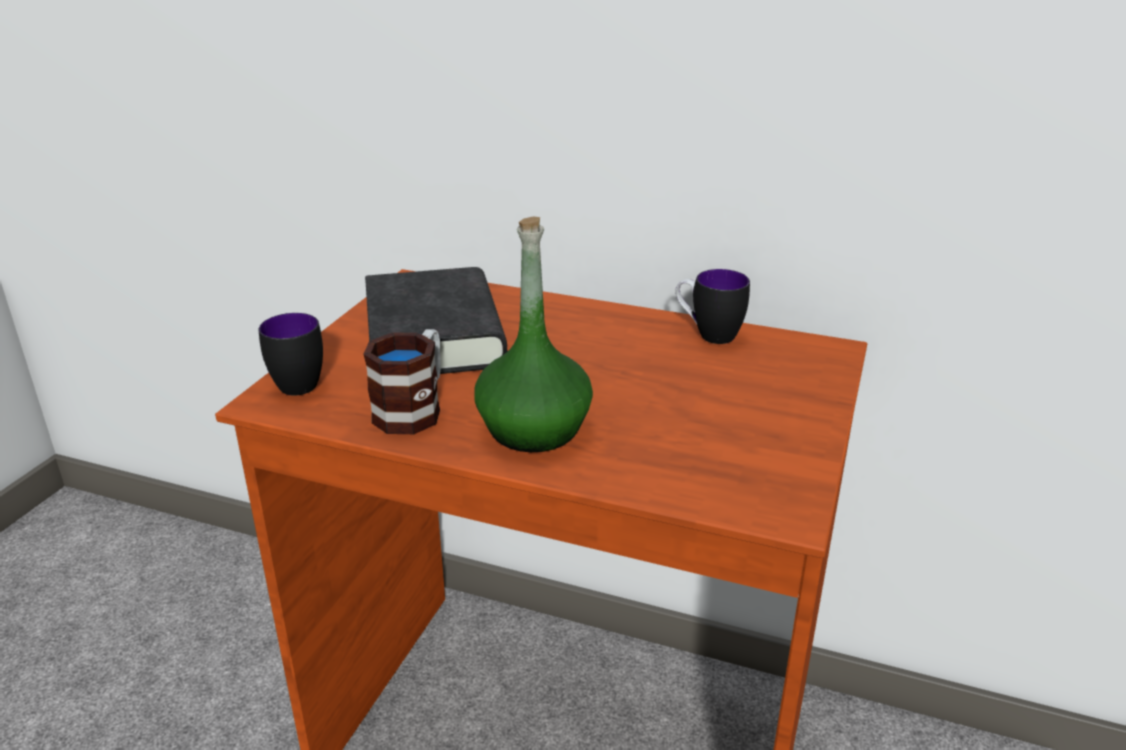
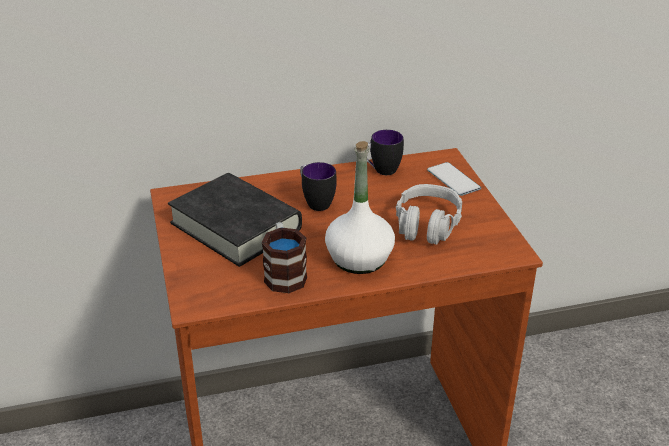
camera: 35 degrees left, 5 degrees up
(301, 380) = (196, 284): mug -> mug (315, 202)
(533, 429) = (359, 259): green bottle -> white bottle
(689, 423) = (427, 225): none -> grey headphones
(809, 379) = (453, 179): none -> phone

